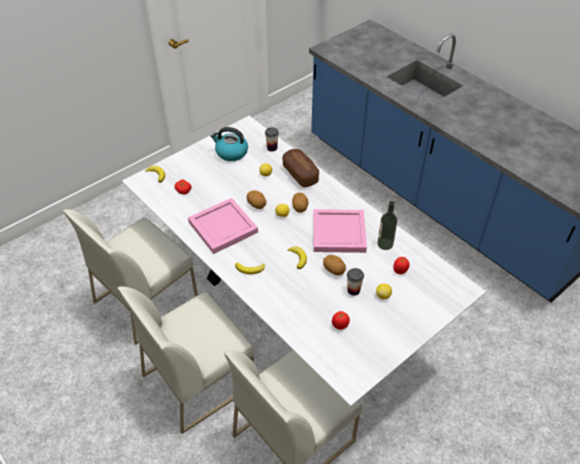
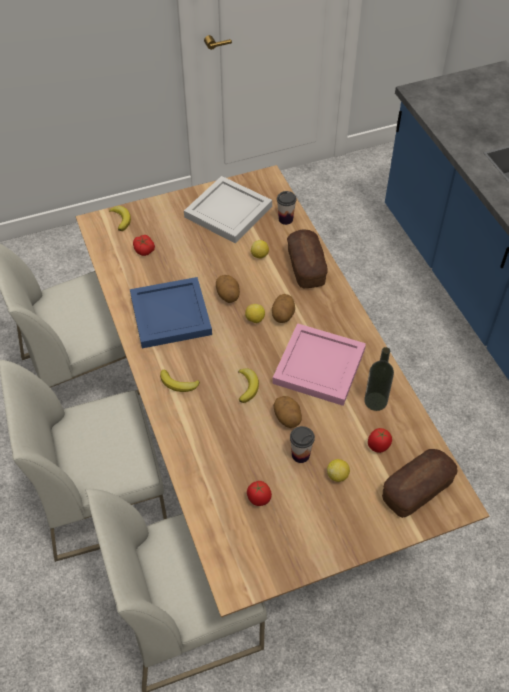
camera: 20 degrees right, 5 degrees up
(224, 227) = (172, 315): pink tray -> blue tray
(231, 153) = (228, 213): kettle -> white tray
(289, 311) = (254, 444): white dining table -> brown dining table
(436, 289) = (417, 489): none -> bread

